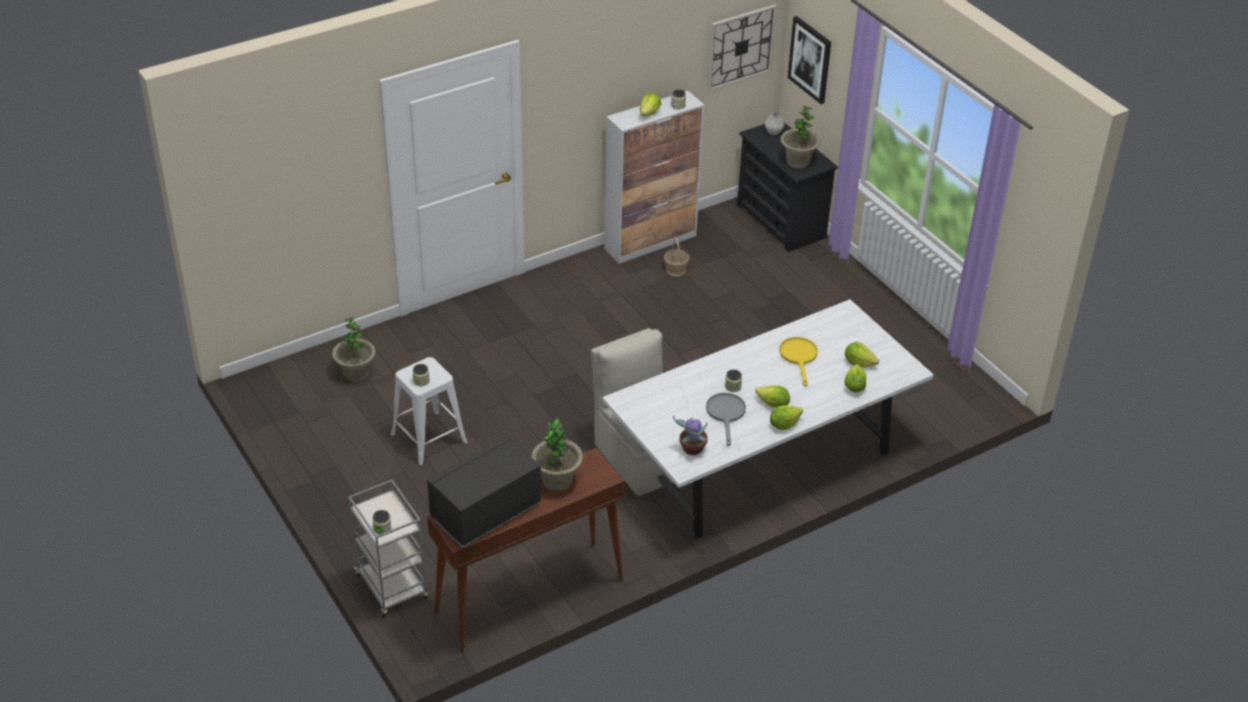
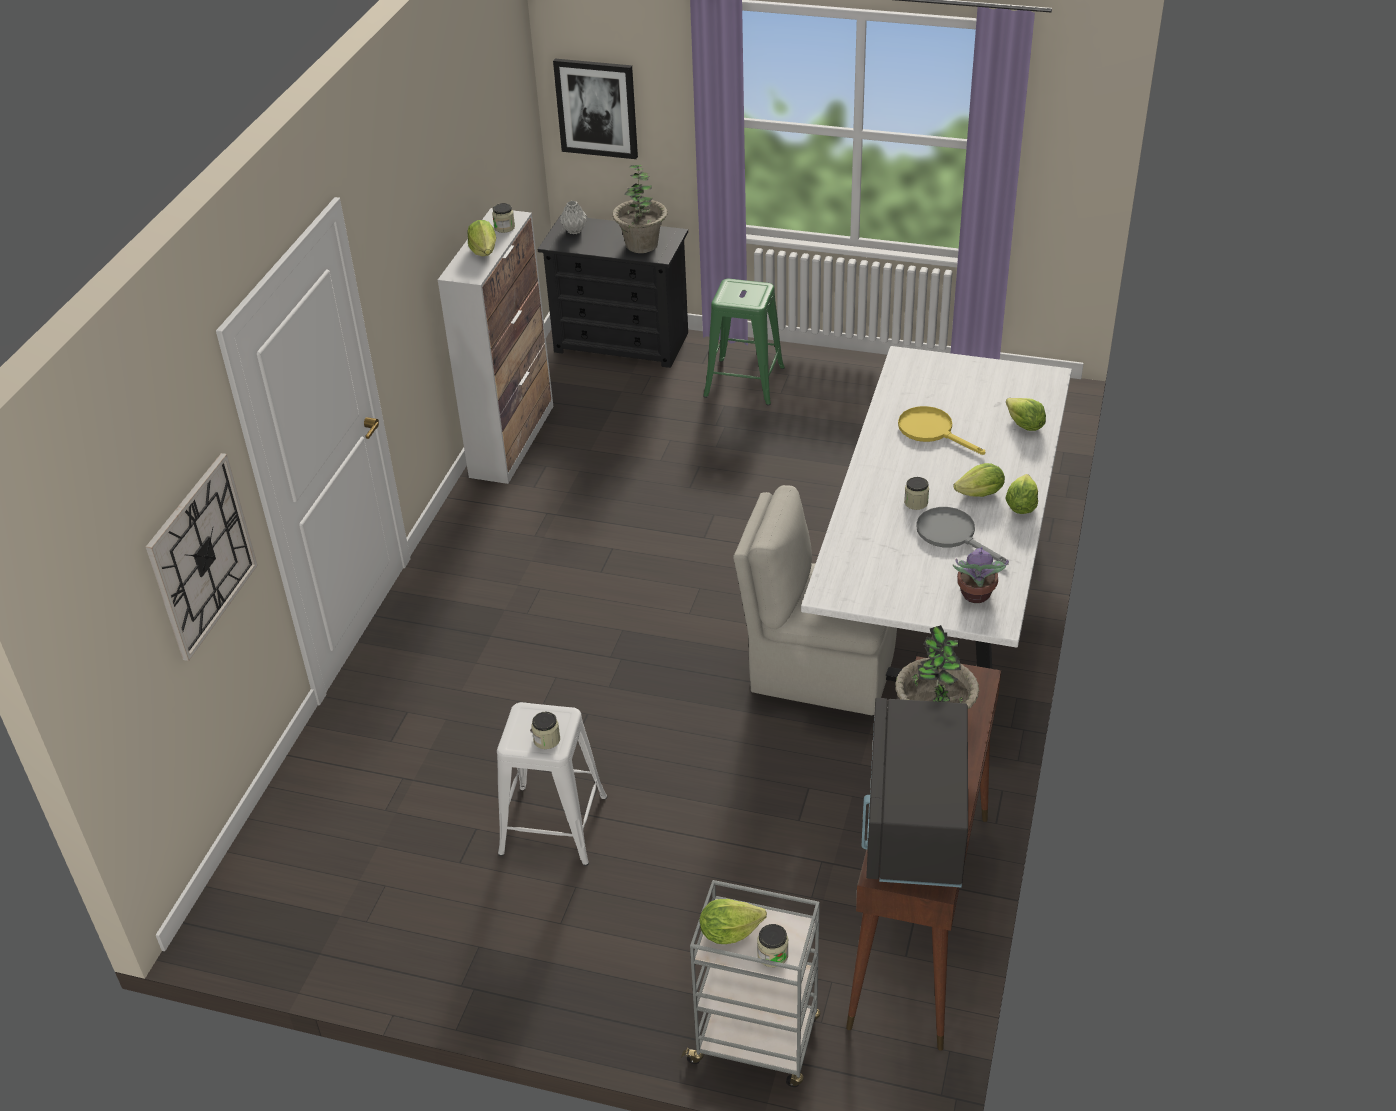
camera: 40 degrees left, 0 degrees up
(356, 373) = (352, 812): potted plant -> none
(675, 270) = (580, 453): basket -> none
(740, 47) = (512, 127): wall clock -> wall clock (202, 556)
(818, 284) = (744, 381): none -> green stool
(859, 363) = (993, 400): lettuce -> lettuce (729, 932)

